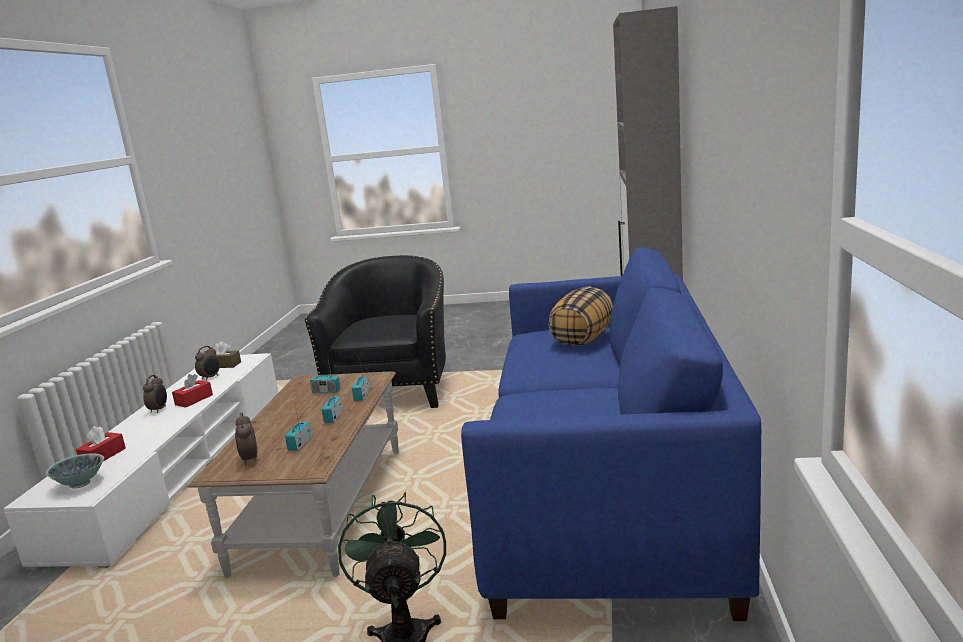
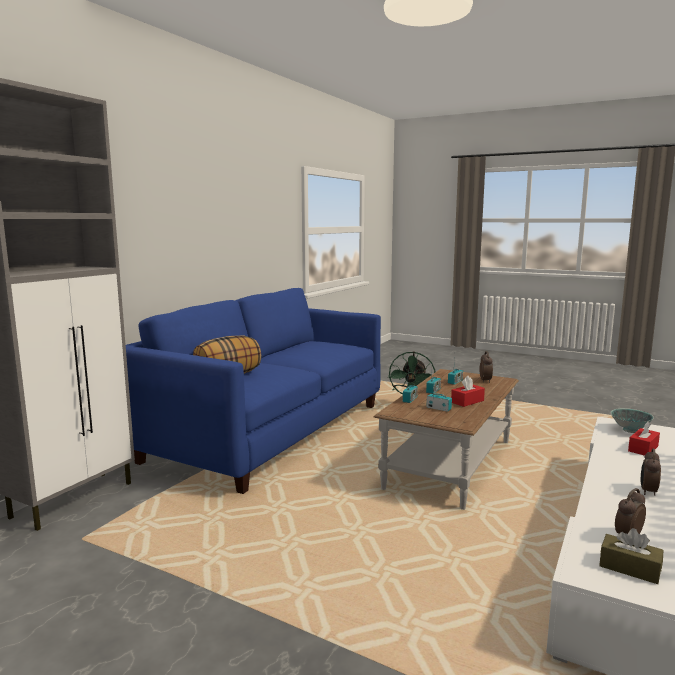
camera: 160 degrees left, 5 degrees down
(194, 400) = (611, 495): red tissue box -> red tissue box (467, 401)
(394, 390) = (345, 589): black armchair -> none

